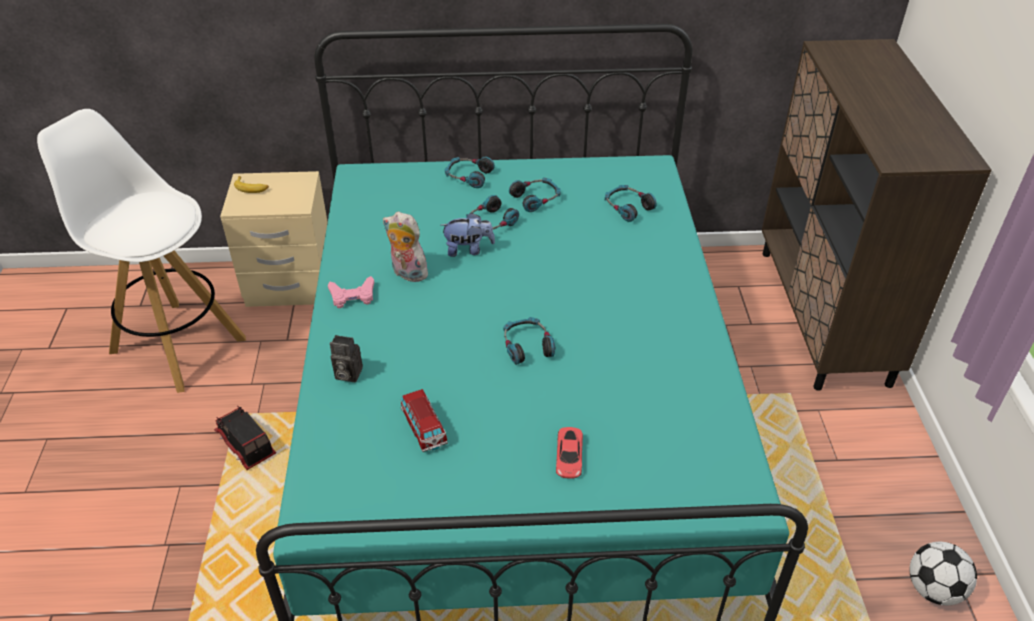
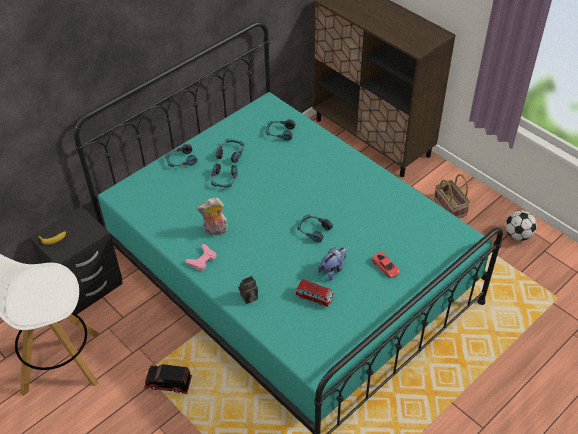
camera: 40 degrees left, 5 degrees up
(291, 284) = (86, 287): beige nightstand -> black nightstand
(468, 249) = (230, 200): plush toy -> plush toy (333, 270)
(853, 476) = (451, 207): none -> basket

